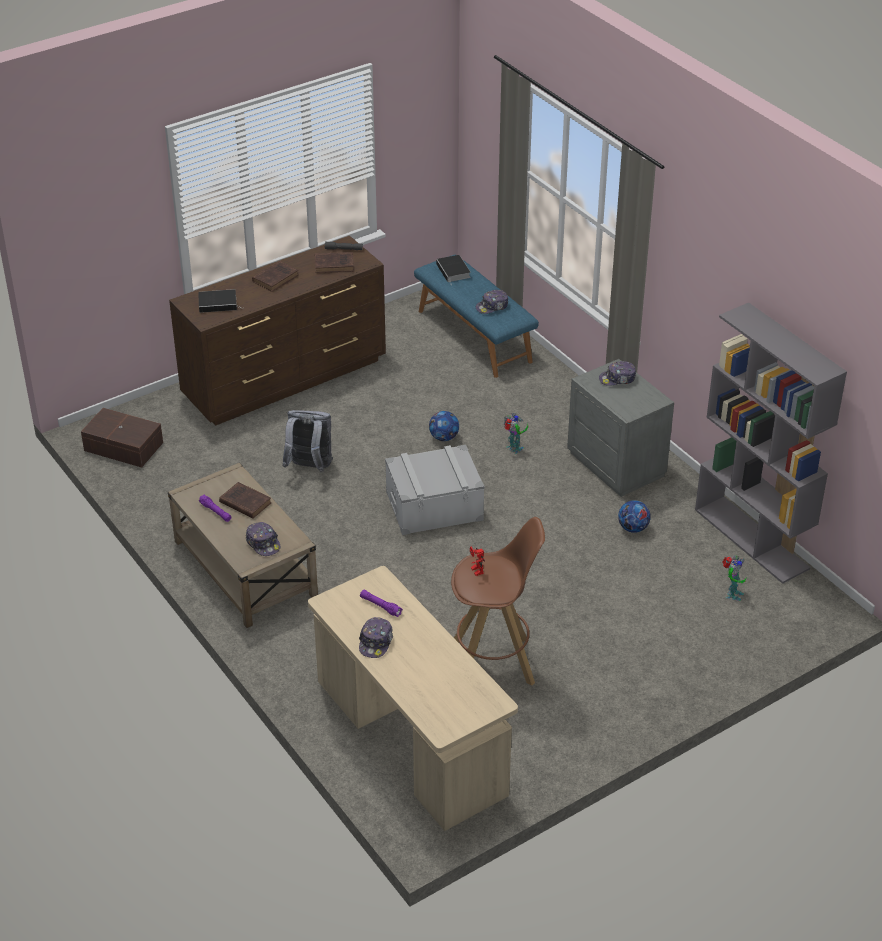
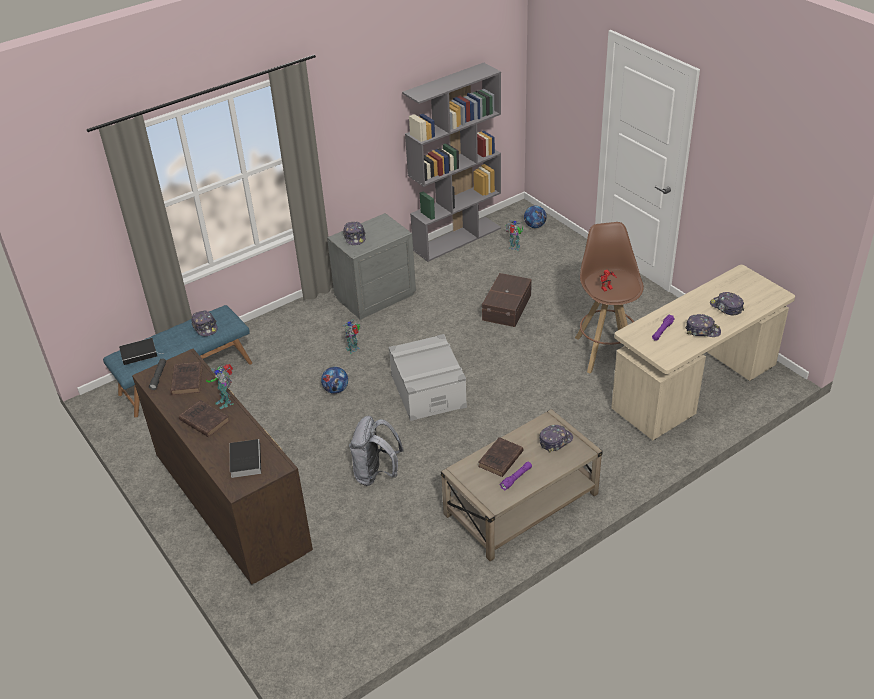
camera: 90 degrees left, 0 degrees up
(123, 447) = (339, 630): brown storage box -> brown storage box (508, 307)
(299, 288) = (225, 401): none -> toy robot
(420, 672) = (726, 307): none -> cap
(633, 528) = (449, 289): football -> football (535, 226)

